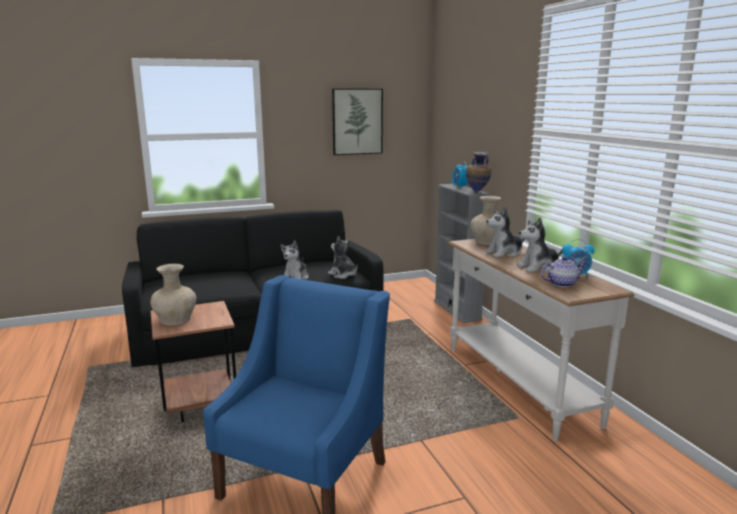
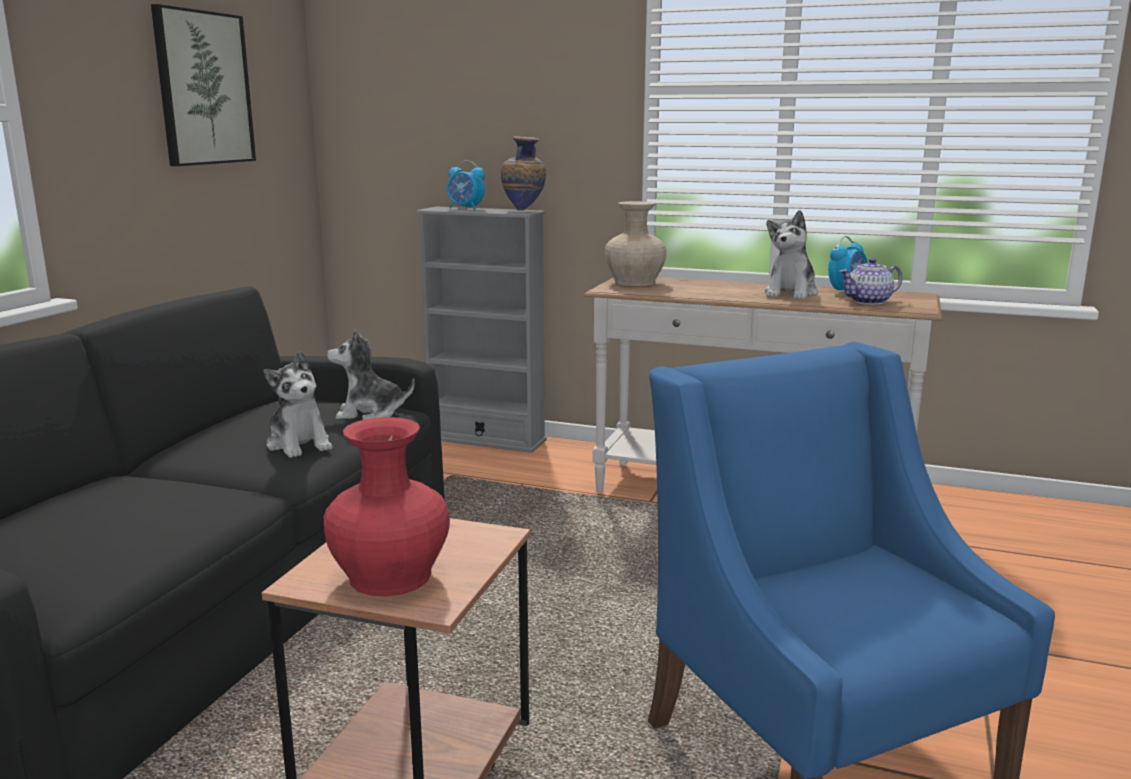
camera: 50 degrees left, 0 degrees up
(175, 319) = (388, 576): beige vase -> red vase
(504, 253) = (702, 289): plush toy -> none
(561, 284) = (869, 301): teapot -> teapot turned 135 degrees counterclockwise

